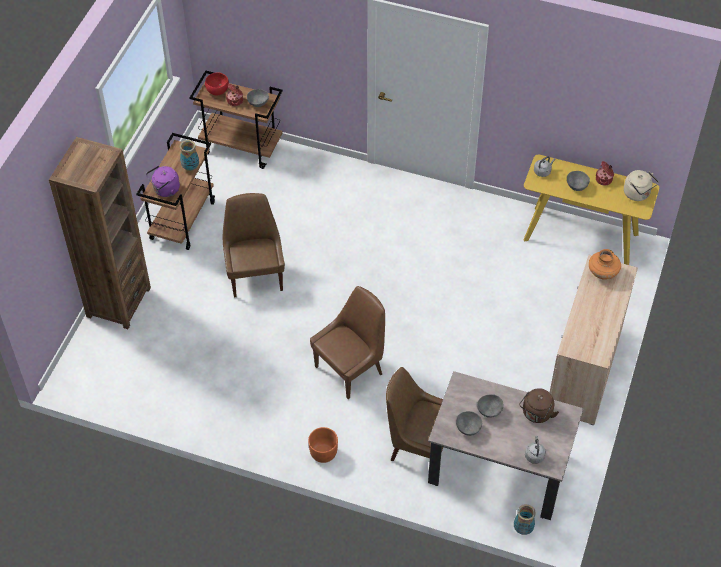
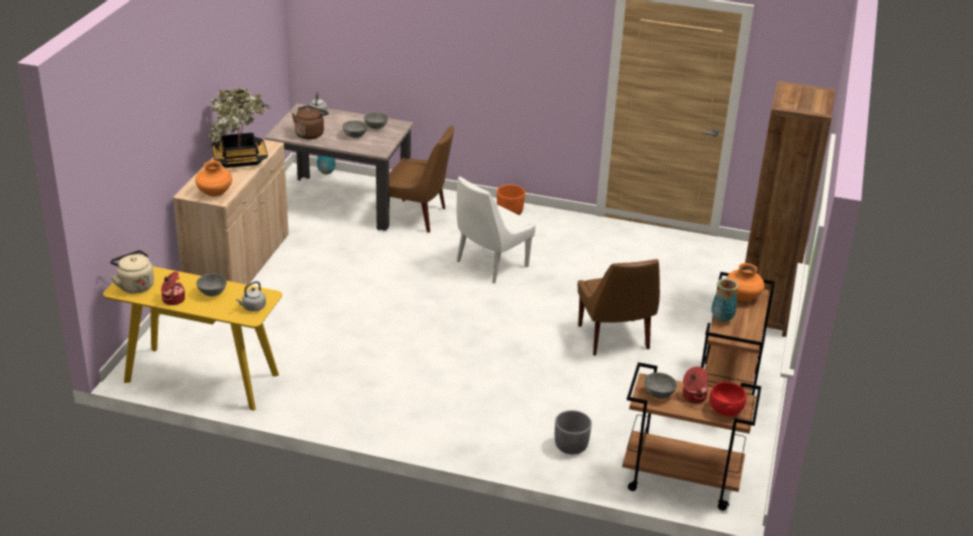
camera: 175 degrees right, 20 degrees down
(165, 190) = (743, 297): purple kettle -> orange vase
(309, 175) = (571, 446): none -> grey planter
(351, 369) = (490, 265): brown chair -> white chair
(592, 325) = (240, 159): none -> potted plant

